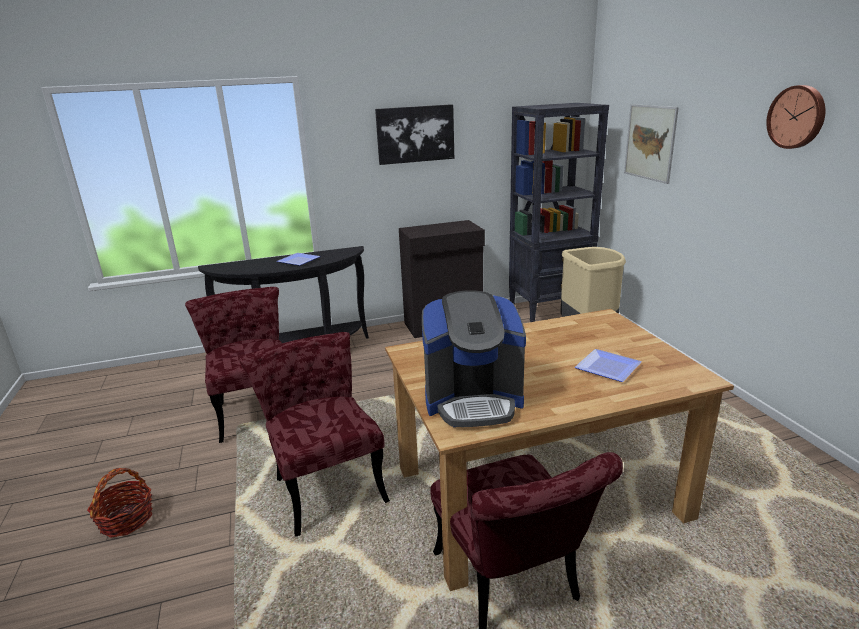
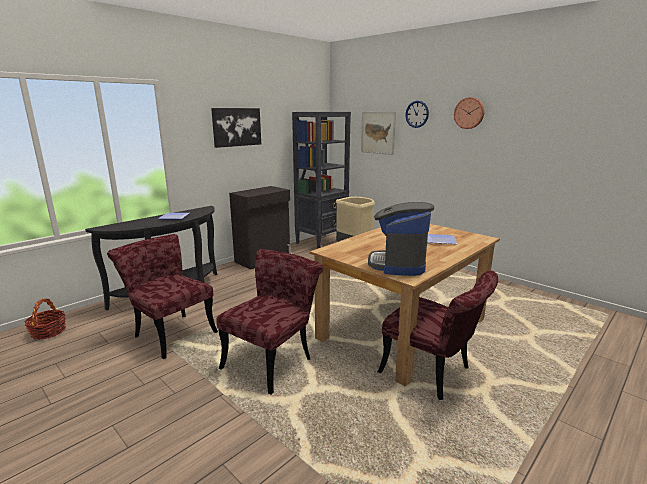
camera: 30 degrees left, 5 degrees down
(126, 519) = (132, 428): basket -> basket (48, 332)
(325, 483) = (273, 359): red chair -> red chair turned 90 degrees clockwise
(473, 401) = (398, 264): coffee machine -> coffee machine turned 135 degrees clockwise
(709, 113) = (417, 114): none -> wall clock

